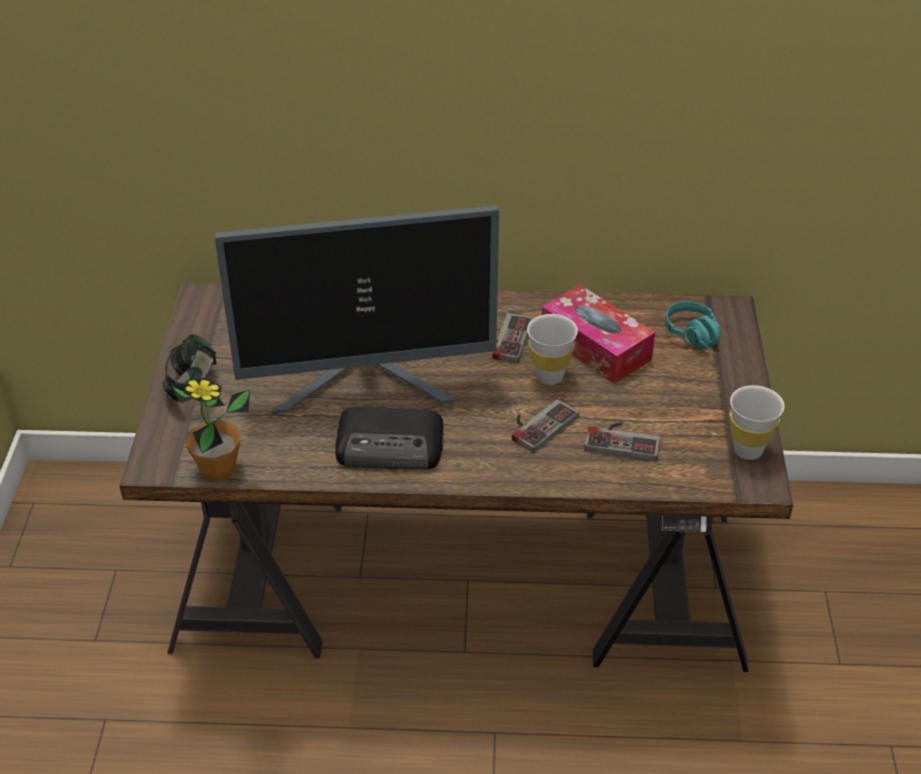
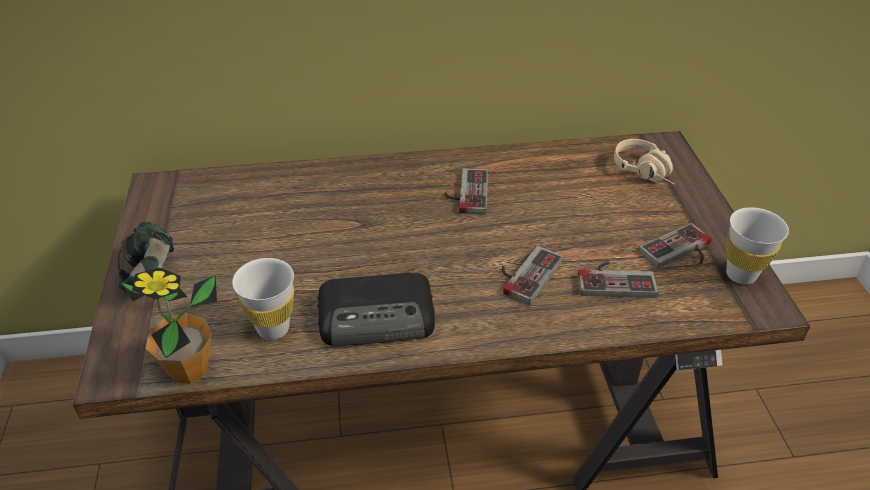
camera: 10 degrees left, 0 degrees up
(367, 384) = (338, 253): monitor -> none
(549, 376) = (521, 224): white cup -> white cup (273, 328)
(595, 346) = (555, 190): tissue box -> none
(697, 338) = (647, 173): turquoise headphones -> beige headphones
(697, 422) = (680, 252): none -> game controller

